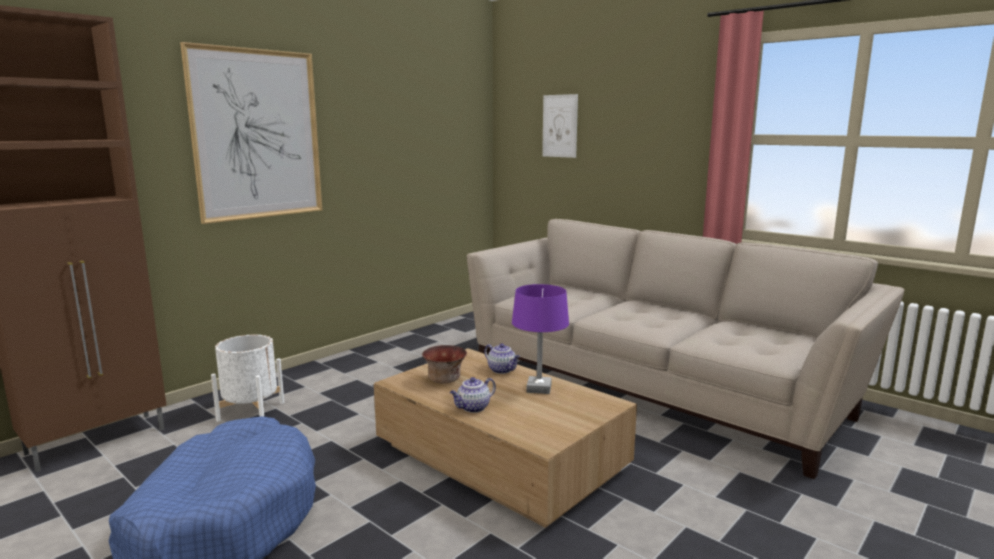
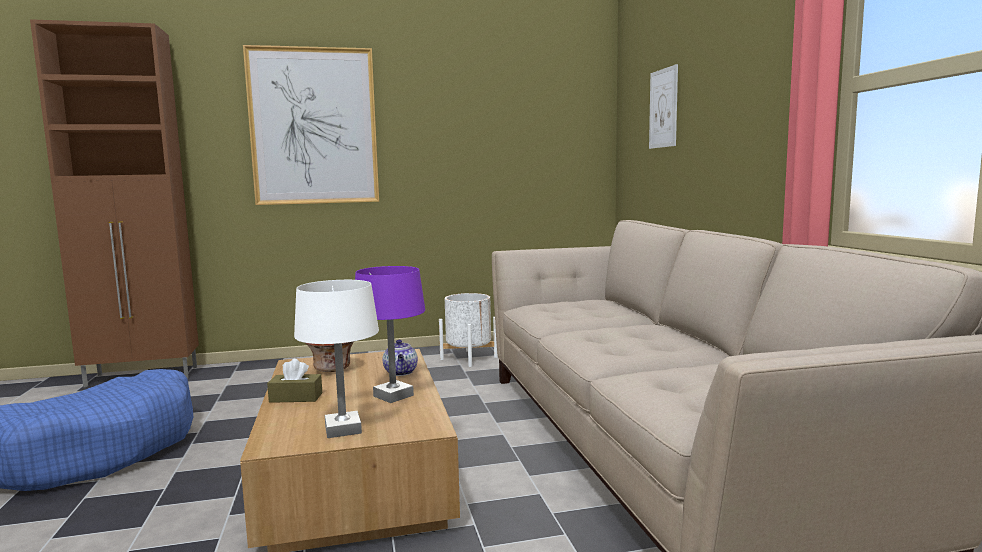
camera: 35 degrees right, 5 degrees down
(251, 411) = (256, 379): white planter -> white planter (469, 358)
(473, 408) = (296, 397): teapot -> brown tissue box
(562, 420) = (342, 429): none -> white table lamp

